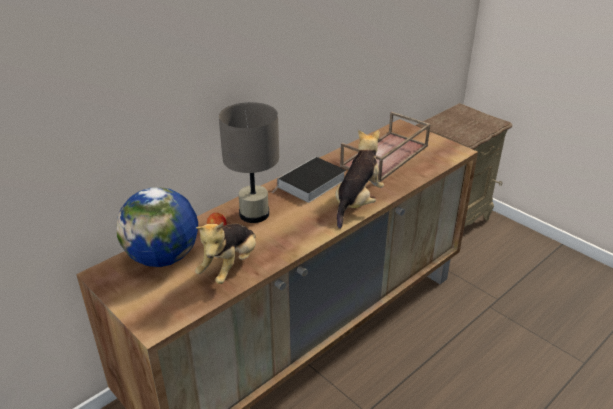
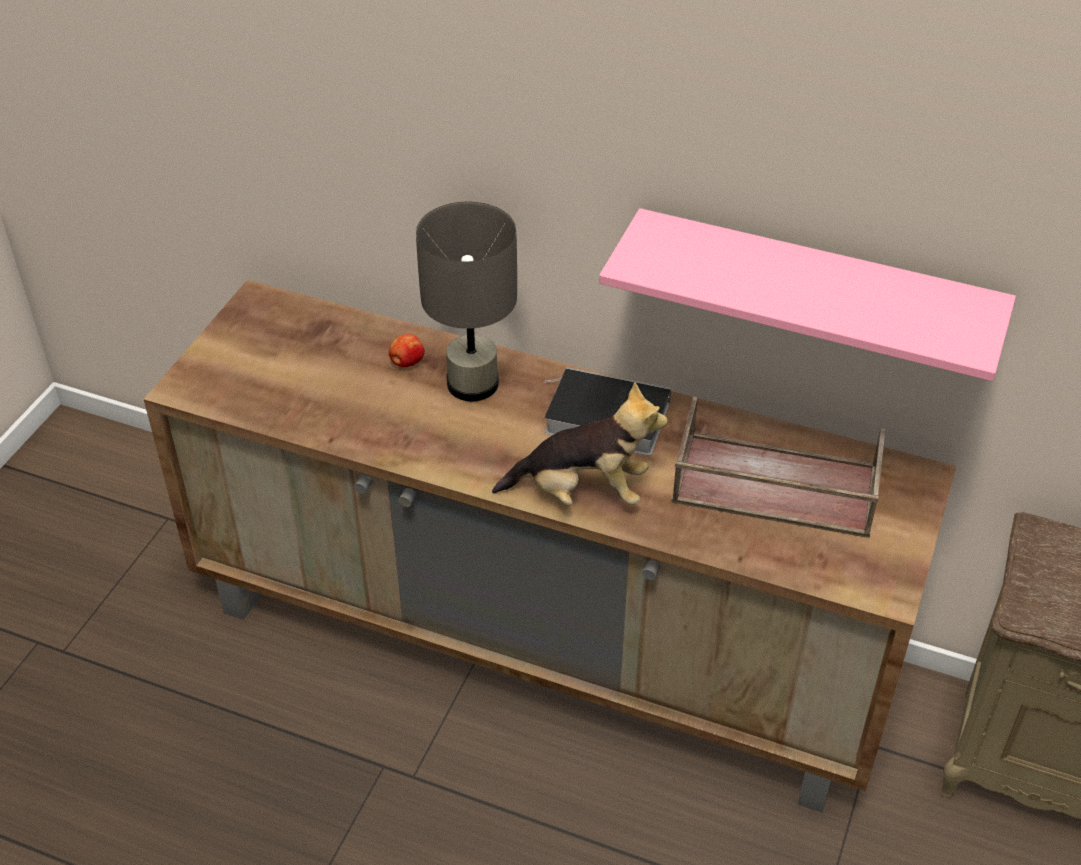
camera: 65 degrees right, 10 degrees up
(163, 257) = (317, 337): globe -> none
(230, 266) = (331, 407): plush toy -> none
(348, 71) = (814, 292): none -> pink shelf

